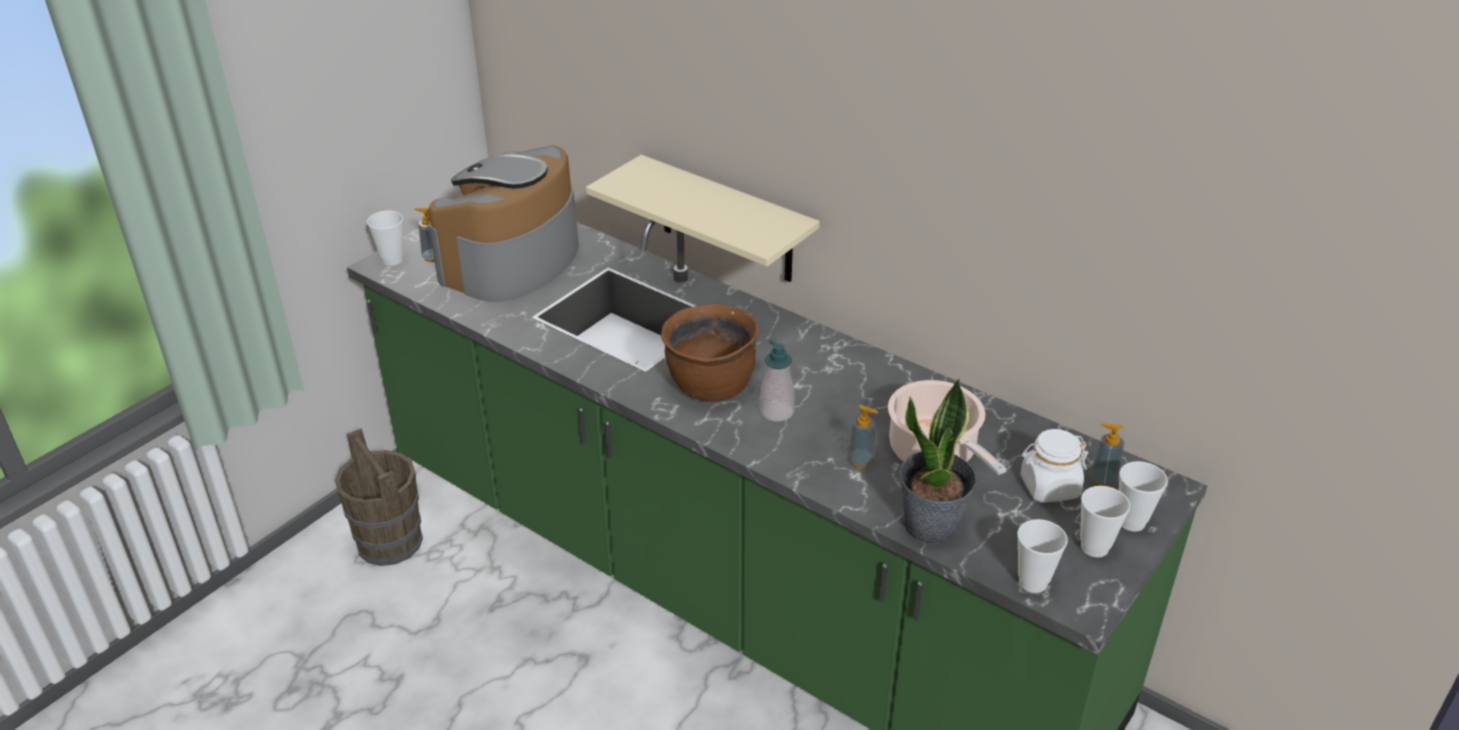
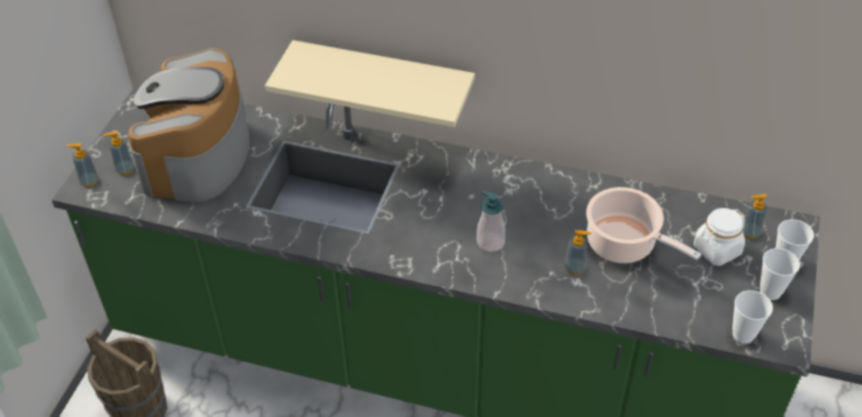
camera: 20 degrees left, 10 degrees up
(392, 260) = (89, 181): cup -> soap dispenser
(710, 386) = (427, 233): brown cooking pot -> none
(931, 525) = (652, 309): potted plant -> none

